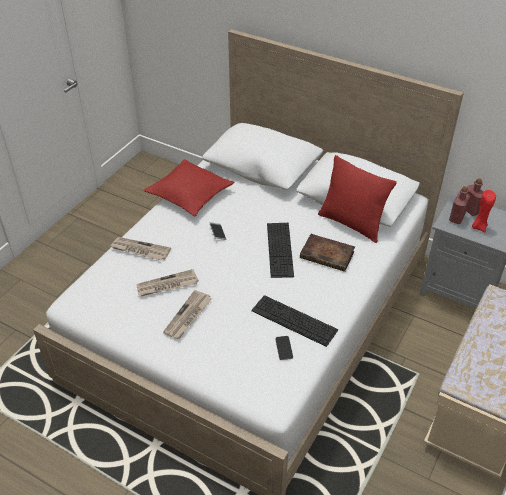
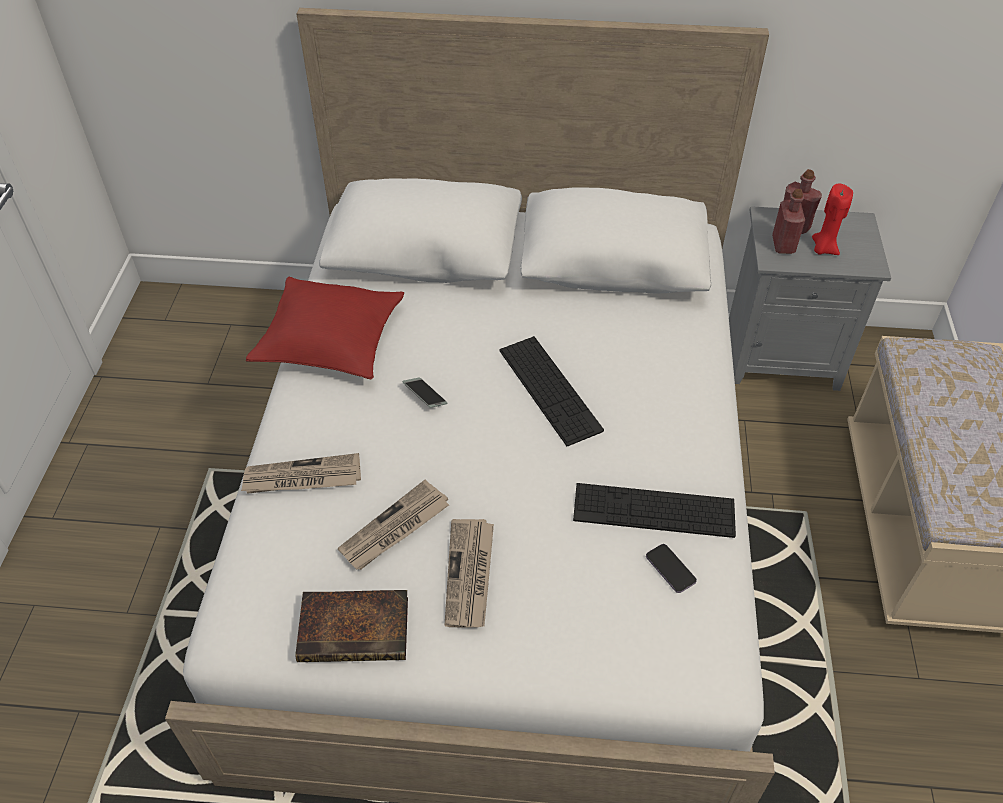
camera: 25 degrees left, 5 degrees up
(328, 255) = (634, 372): book -> book (357, 629)
(351, 223) = (634, 304): red pillow -> none

